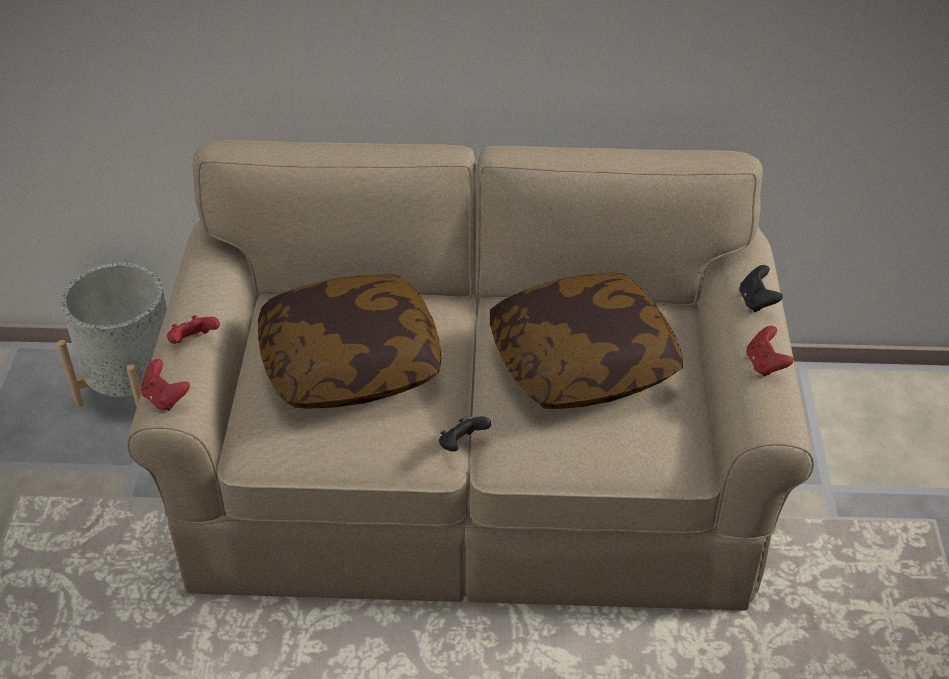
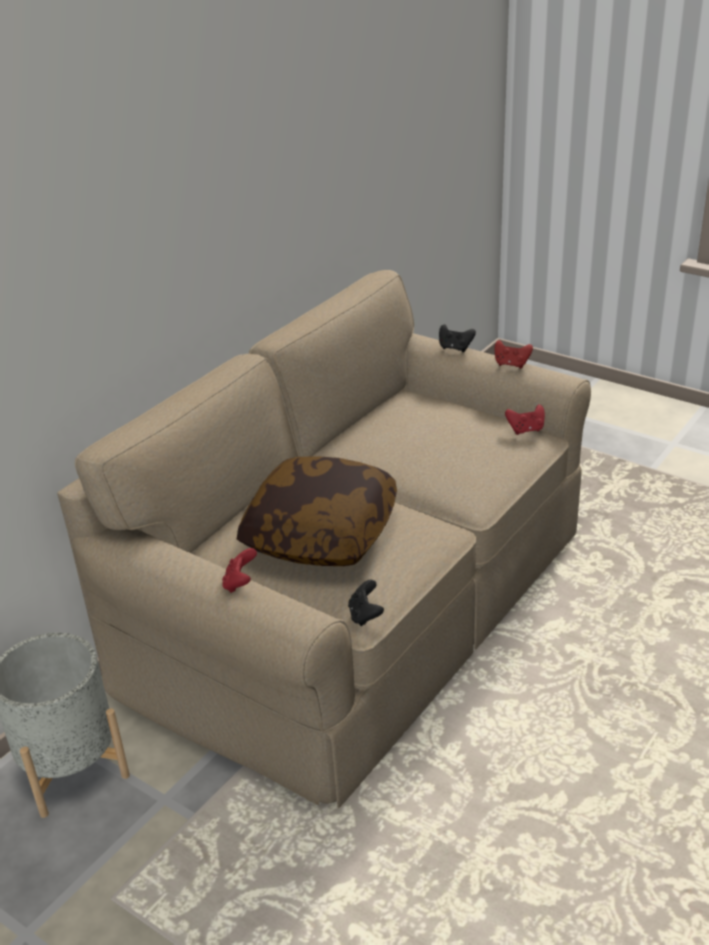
camera: 55 degrees left, 10 degrees down
(165, 398) = (292, 617): red game controller -> red game controller (526, 430)
(462, 445) = (447, 515): black game controller -> black game controller (365, 615)
(582, 363) = (422, 439): pillow -> none

